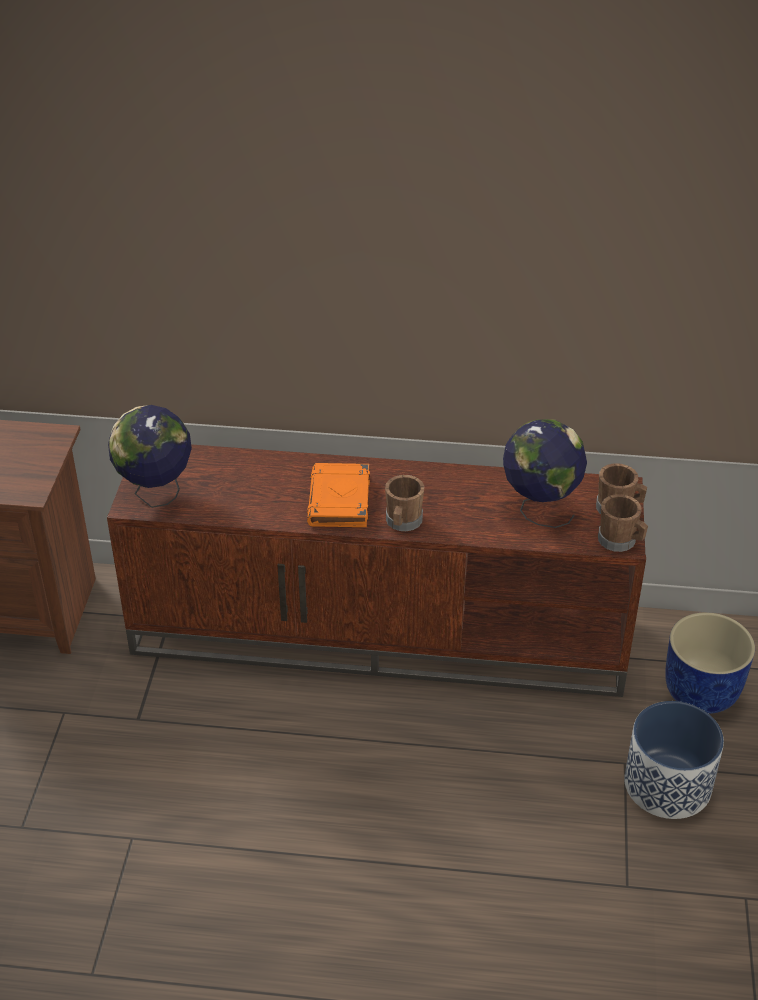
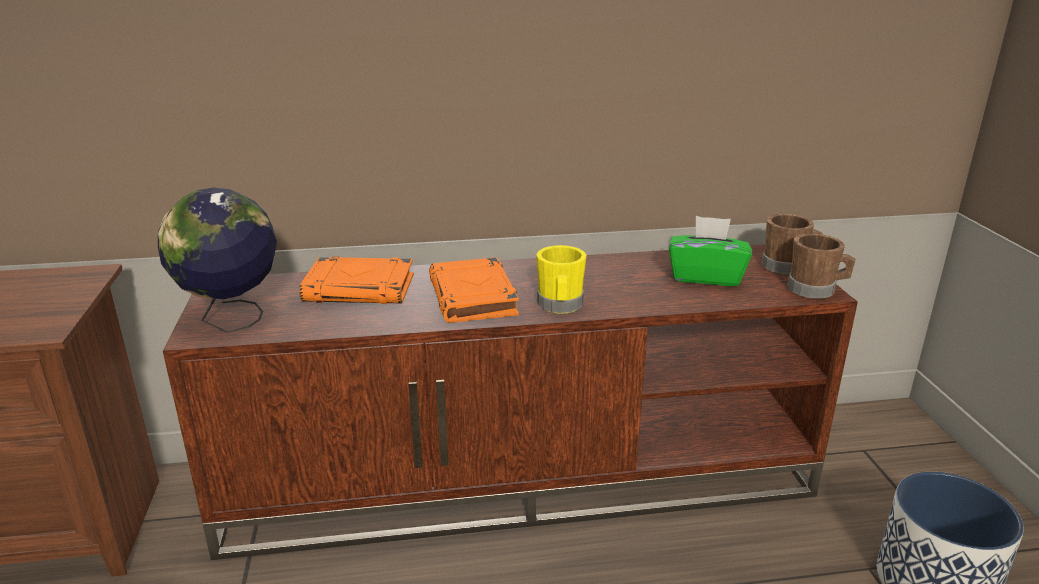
camera: 15 degrees left, 15 degrees down
(256, 475) = (361, 288): none -> orange book
(402, 522) = (560, 306): brown mug -> yellow mug
(539, 509) = (706, 276): globe -> green tissue box
(700, 691) = (889, 476): blue planter -> none

